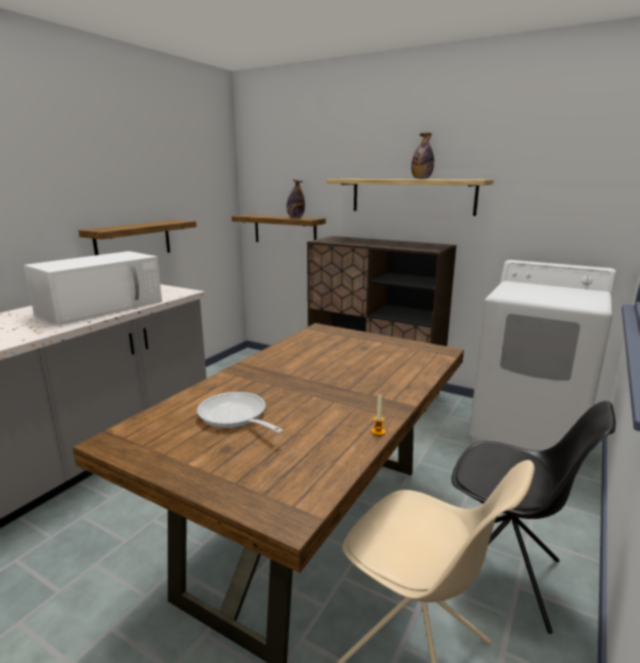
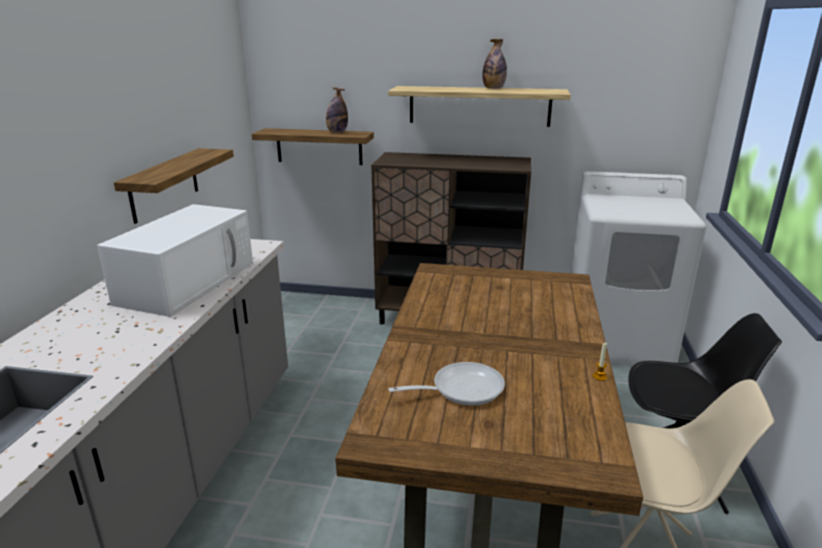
camera: 20 degrees left, 5 degrees up
(235, 417) = (461, 389): frying pan -> frying pan turned 135 degrees clockwise

